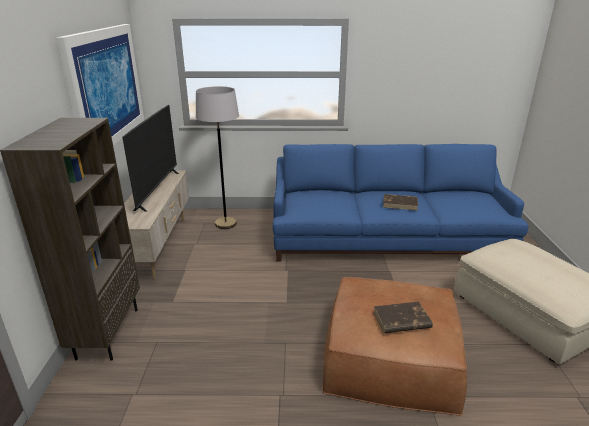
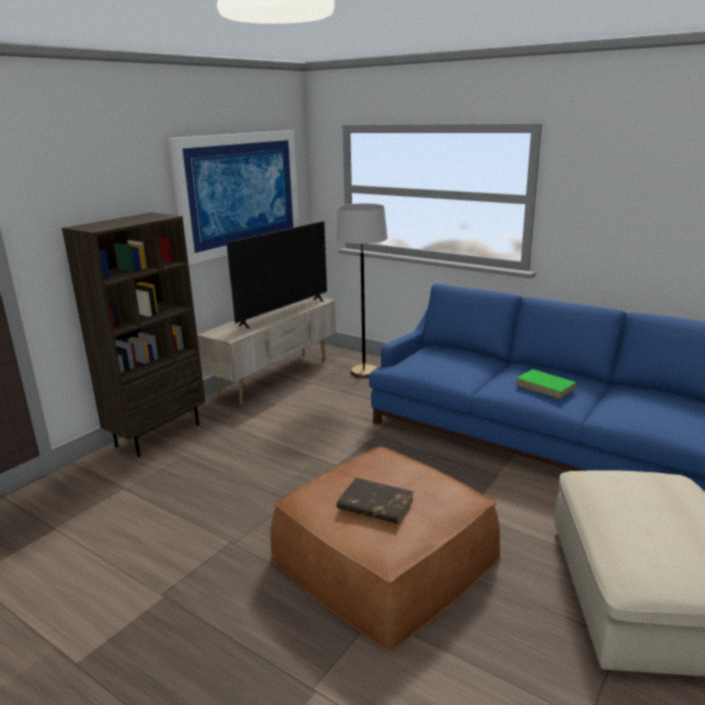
camera: 35 degrees right, 5 degrees down
(400, 204) = (546, 386): brown book -> green book

